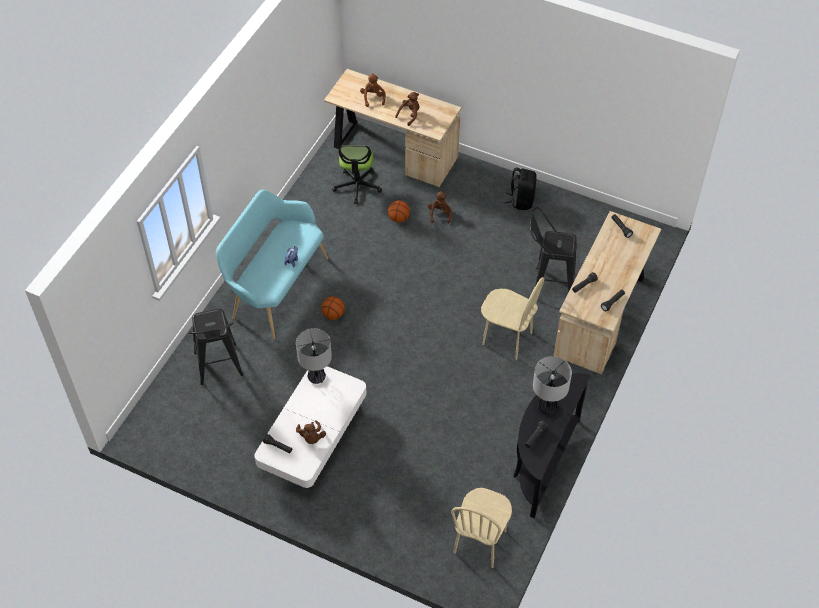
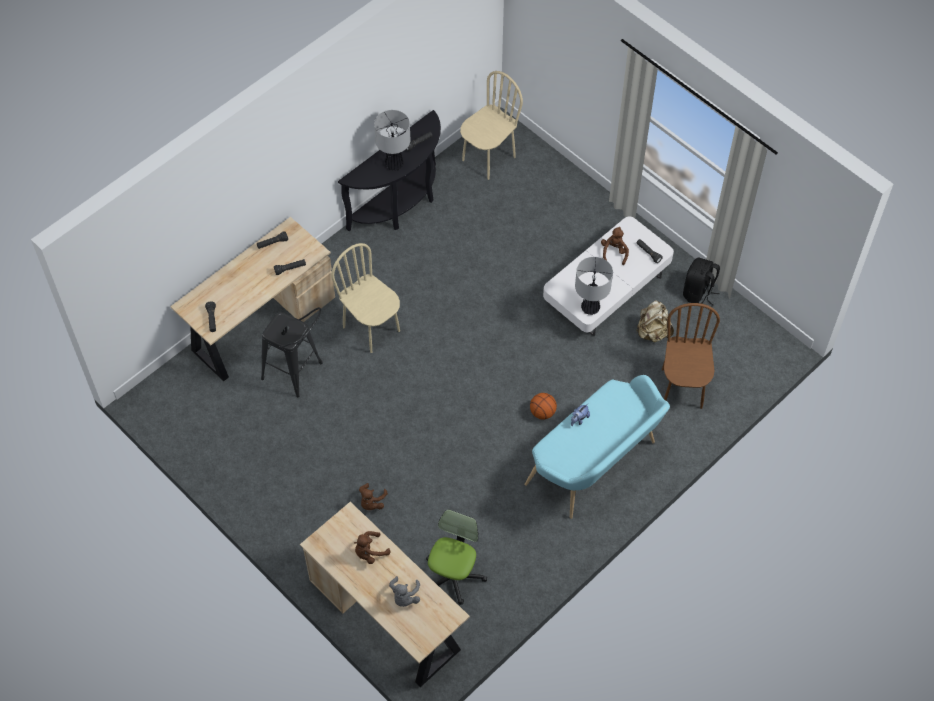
camera: 160 degrees left, 5 degrees up
(219, 369) = (682, 388): black stool -> brown chair
(258, 410) = (652, 332): none -> beige backpack
(373, 98) = (404, 597): brown plush toy -> grey plush toy
(399, 218) = (422, 512): basketball -> none
(521, 200) = (267, 490): black backpack -> black backpack (698, 293)

